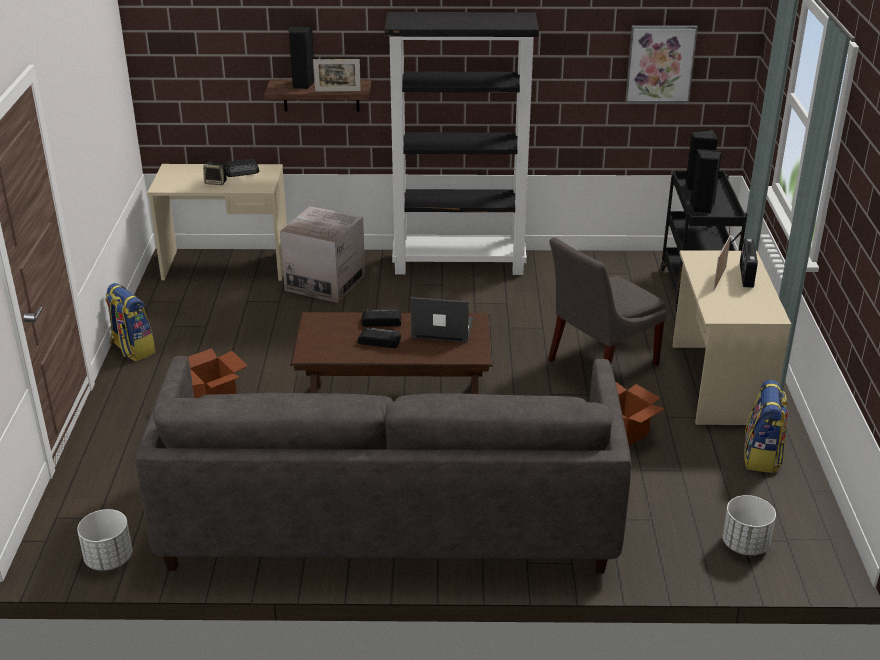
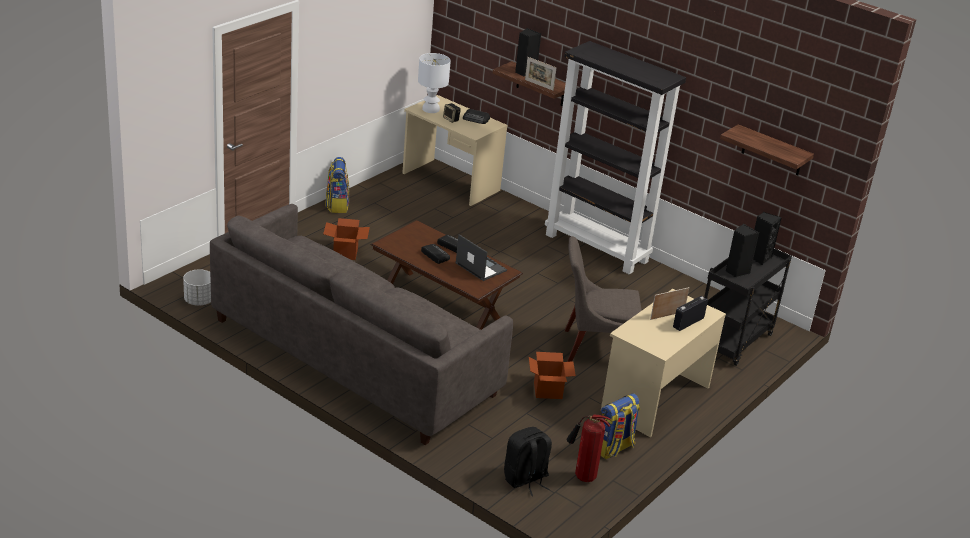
camera: 35 degrees right, 0 degrees up
(178, 181) = (431, 109): none -> white table lamp
(325, 282) = (495, 219): cardboard box -> none
(660, 63) = (772, 151): picture -> shelf
(745, 545) = (525, 480): white planter -> black backpack
(783, 505) = (582, 477): none -> fire extinguisher

